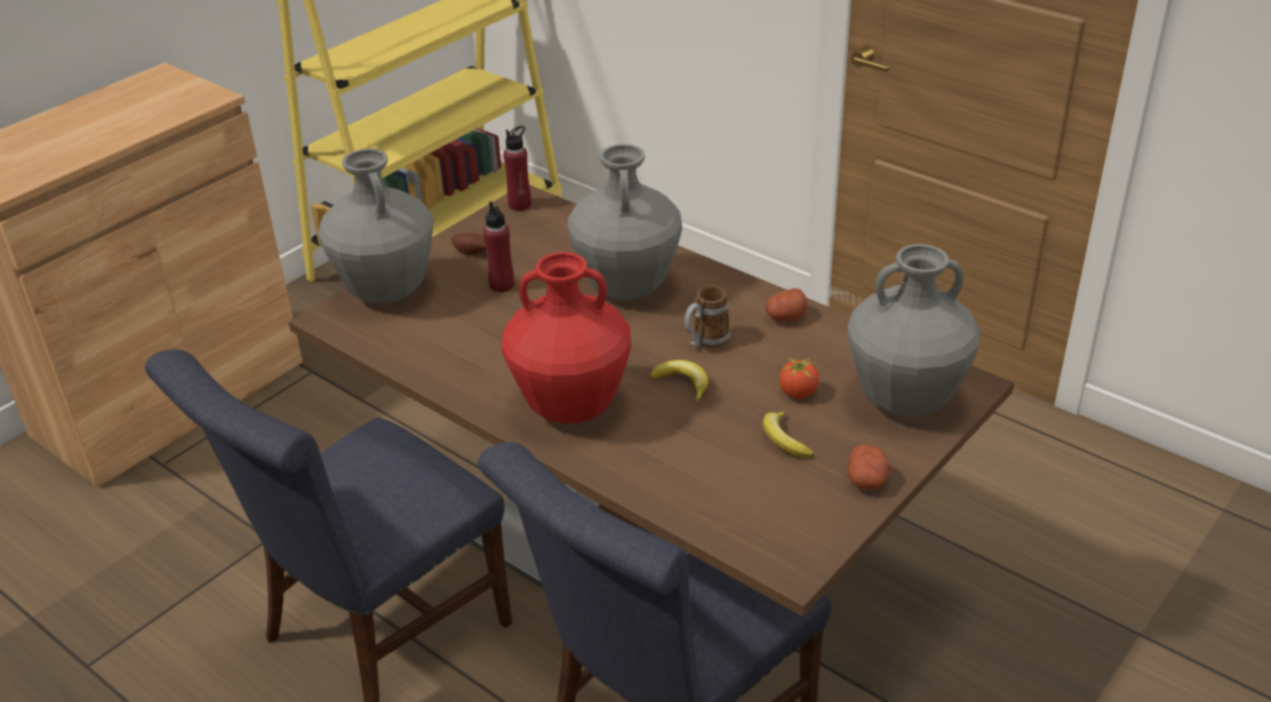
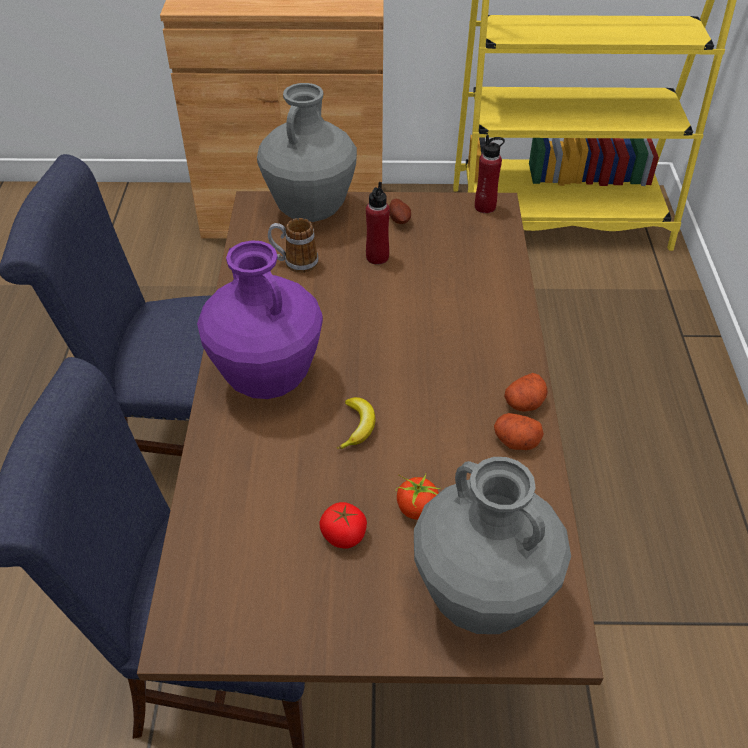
camera: 50 degrees right, 10 degrees up
(572, 408) = (268, 380): red vase -> purple vase
(627, 289) = (446, 323): grey vase -> none
(705, 341) = (426, 408): mug -> mug (294, 262)
(784, 440) = (343, 535): banana -> tomato
(867, 481) = (338, 630): potato -> potato (524, 403)

